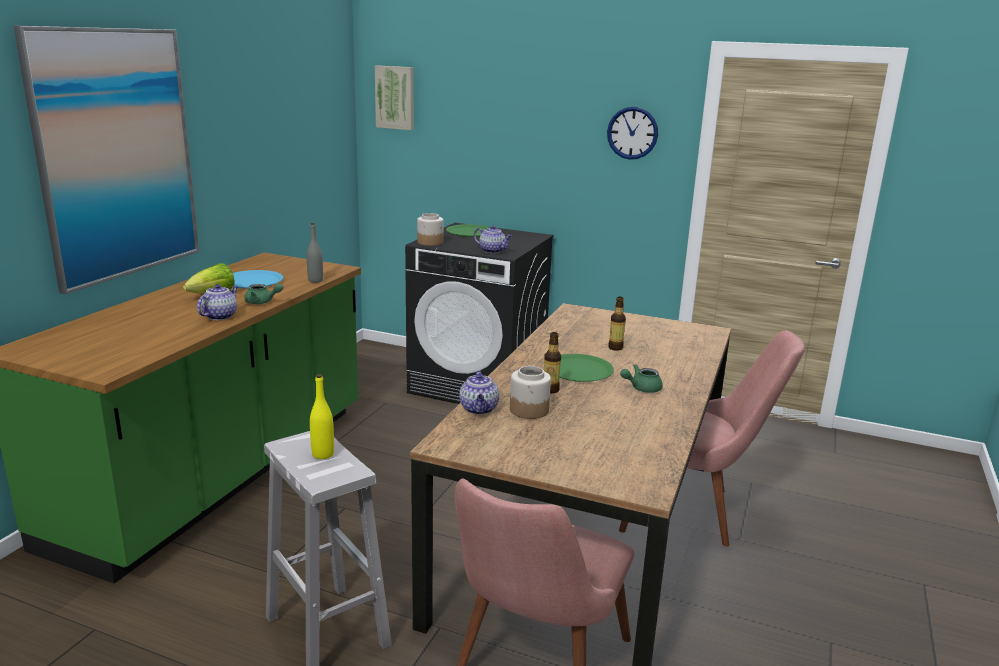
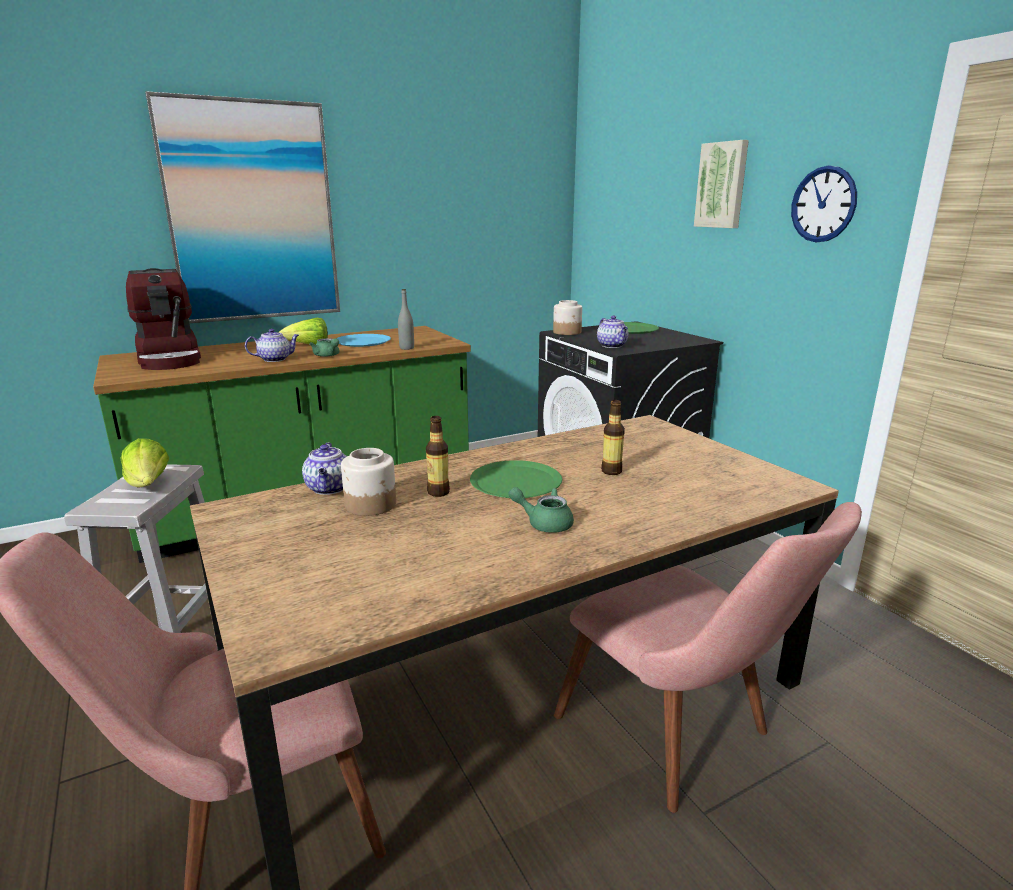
camera: 40 degrees right, 0 degrees up
(94, 338) = (170, 358): none -> coffee machine
(323, 454) = (149, 486): yellow bottle -> lettuce
(395, 97) = (601, 184): picture -> picture (722, 185)
(479, 409) = (329, 489): teapot -> teapot turned 45 degrees counterclockwise

